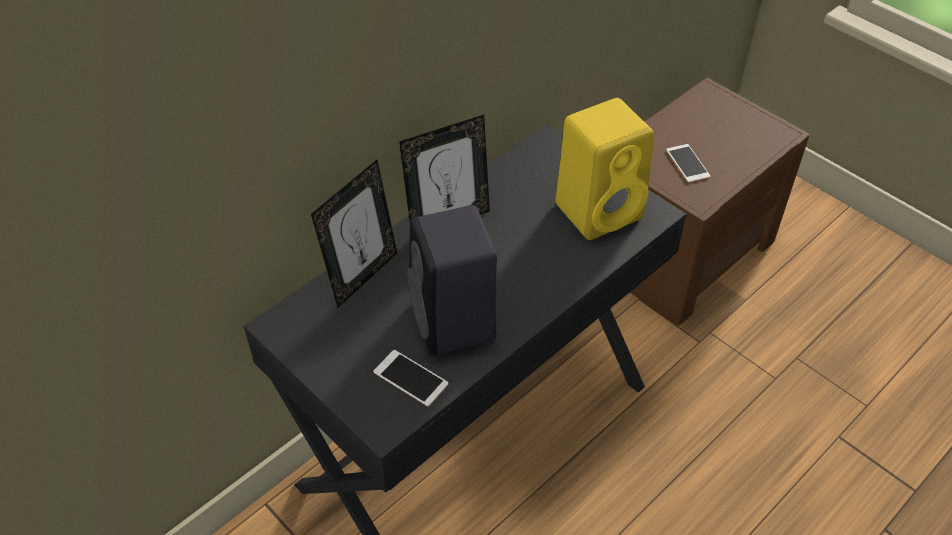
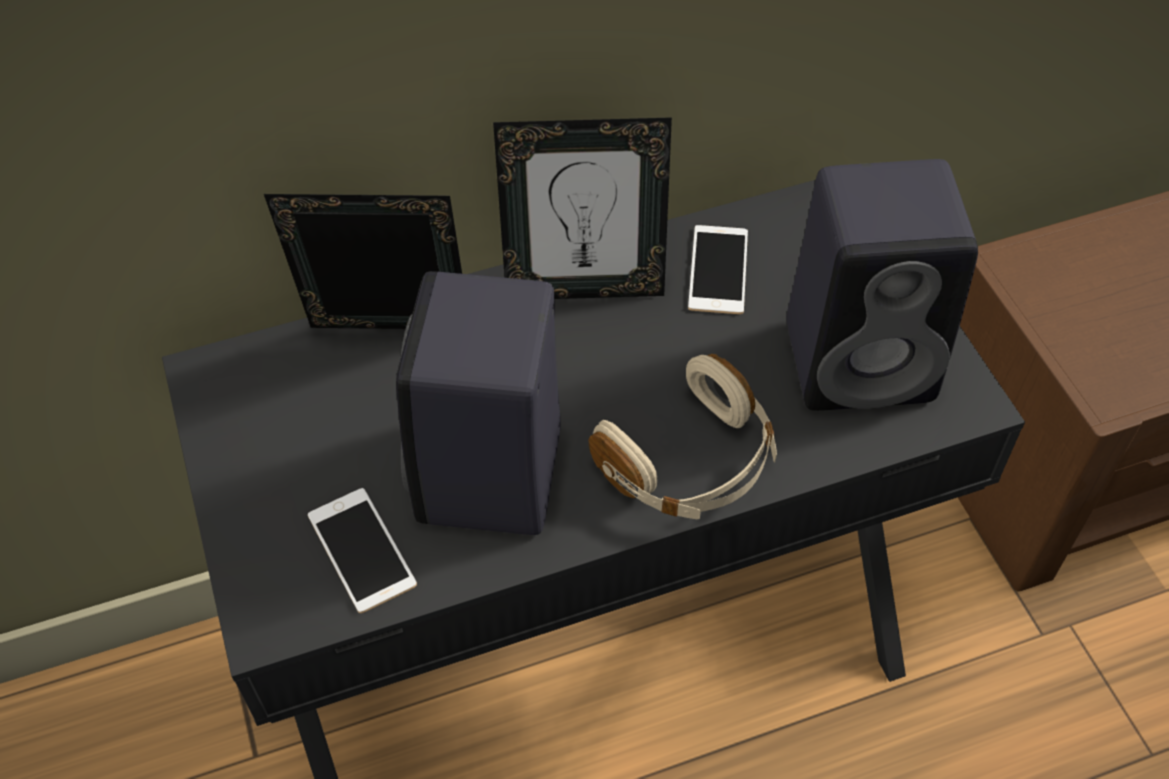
camera: 25 degrees right, 5 degrees up
(362, 276) = (389, 339): picture frame -> picture frame turned 150 degrees counterclockwise
(547, 282) = (690, 463): none -> beige headphones
(600, 210) = (864, 359): yellow speaker -> black speaker
(687, 163) = (1122, 318): phone -> phone (718, 270)

